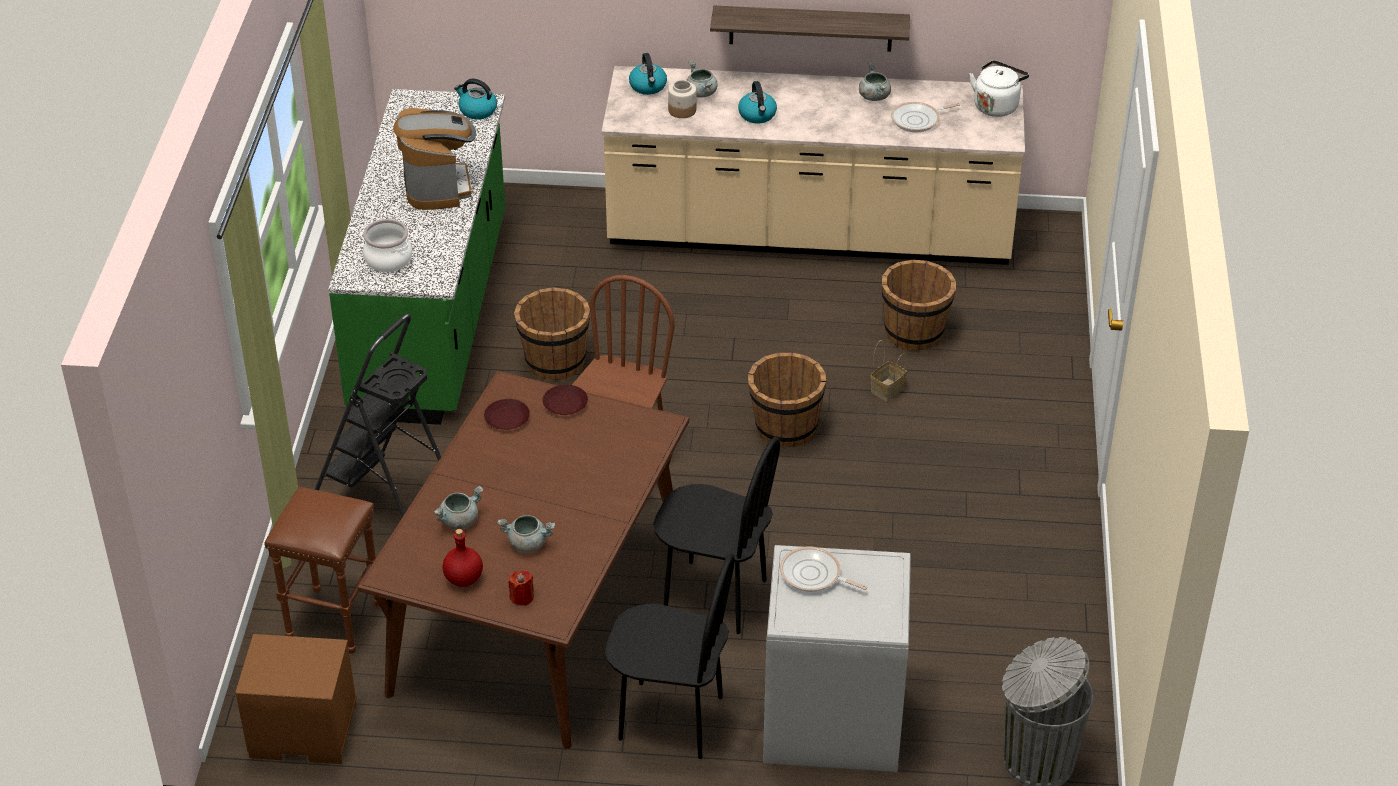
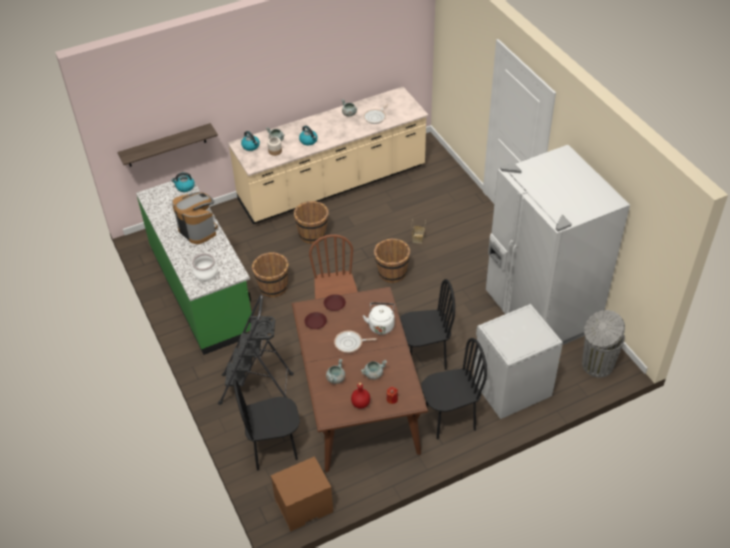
camera: 30 degrees left, 5 degrees up
(333, 618) = (273, 448): brown stool -> black chair
(810, 28) = (311, 93): shelf -> shelf (166, 145)
(813, 575) = (503, 331): frying pan -> frying pan (350, 343)
(914, 332) = (408, 209): brown bucket -> brown bucket (313, 234)
(997, 105) = (401, 99): white kettle -> white kettle (381, 325)
(1012, 617) = (540, 311): none -> white fridge

